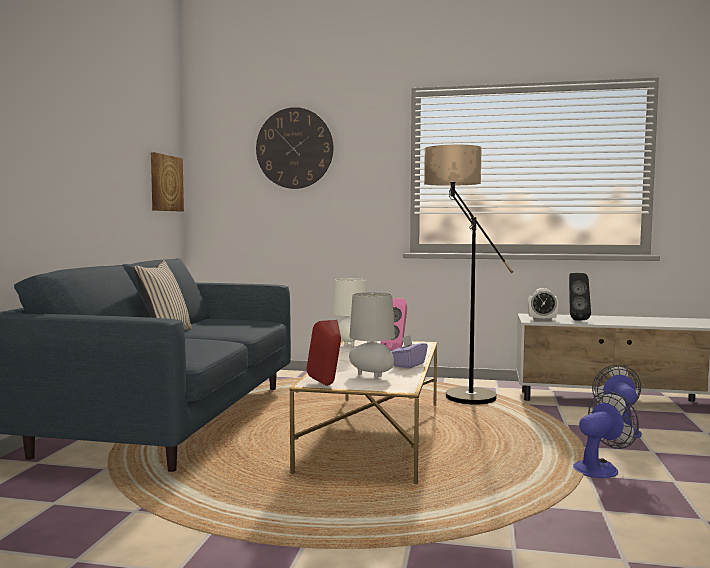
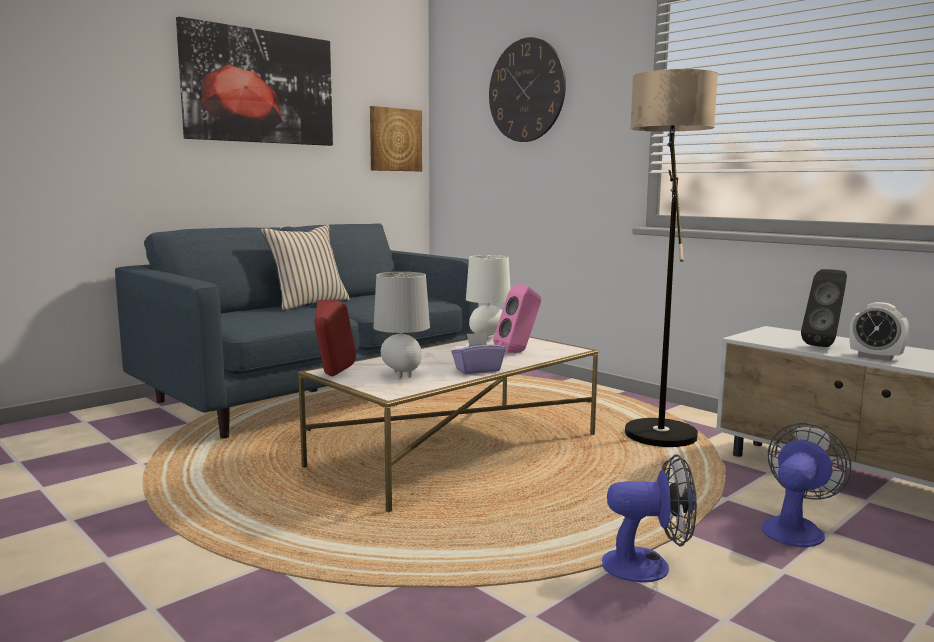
camera: 35 degrees right, 5 degrees up
(81, 129) = (259, 87): none -> picture
(542, 320) = (766, 339): alarm clock -> alarm clock (875, 357)

